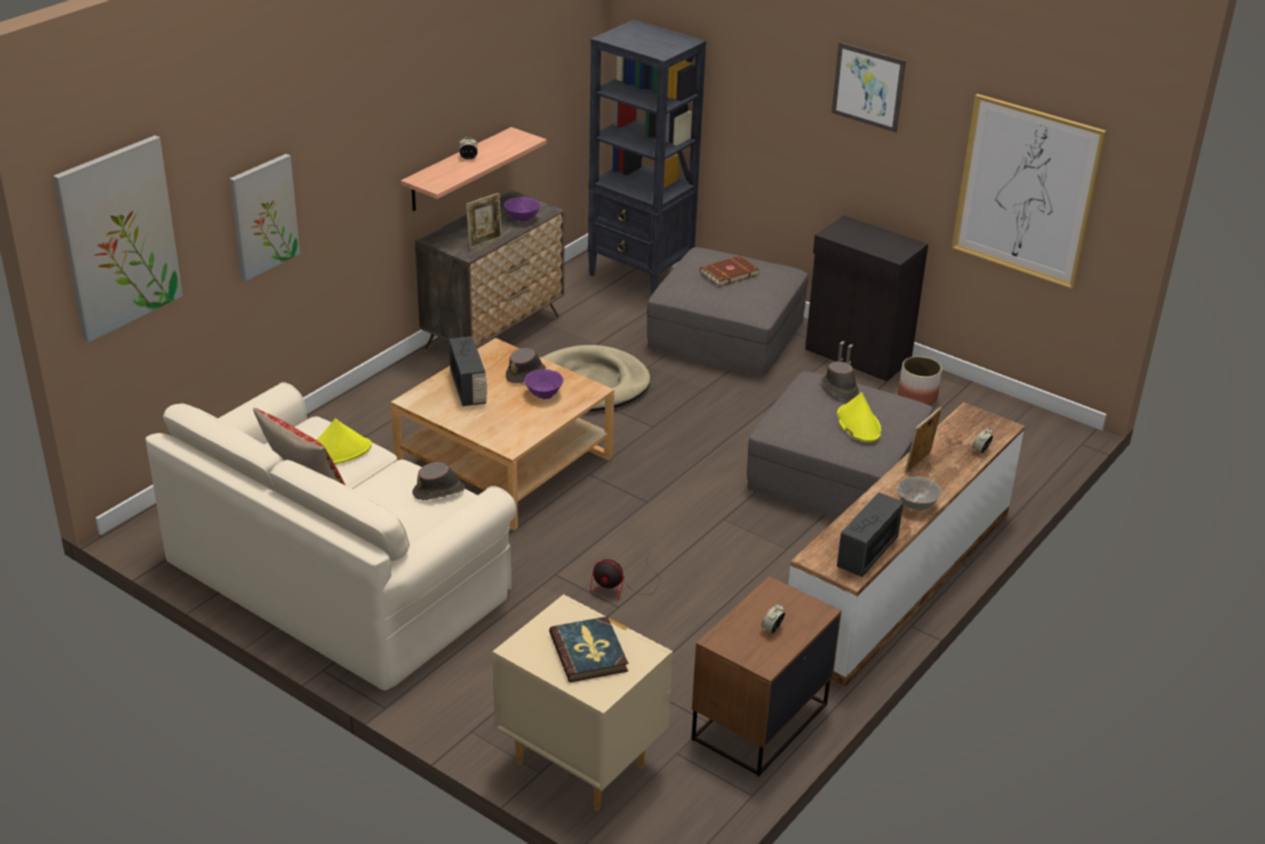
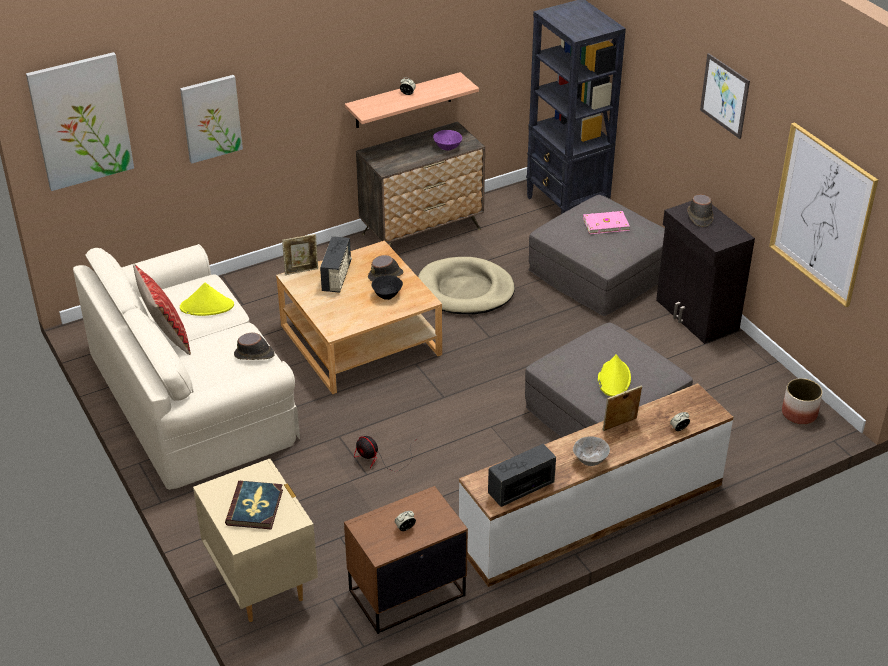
camera: 25 degrees right, 5 degrees up
(485, 242) = (405, 162): picture frame -> picture frame (301, 271)
(544, 394) = (387, 295): purple bowl -> black bowl
(728, 273) = (605, 224): brown book -> pink book
(839, 389) = (621, 345): brown hat -> brown hat (699, 217)
(918, 397) = (721, 364): planter -> planter (799, 414)

